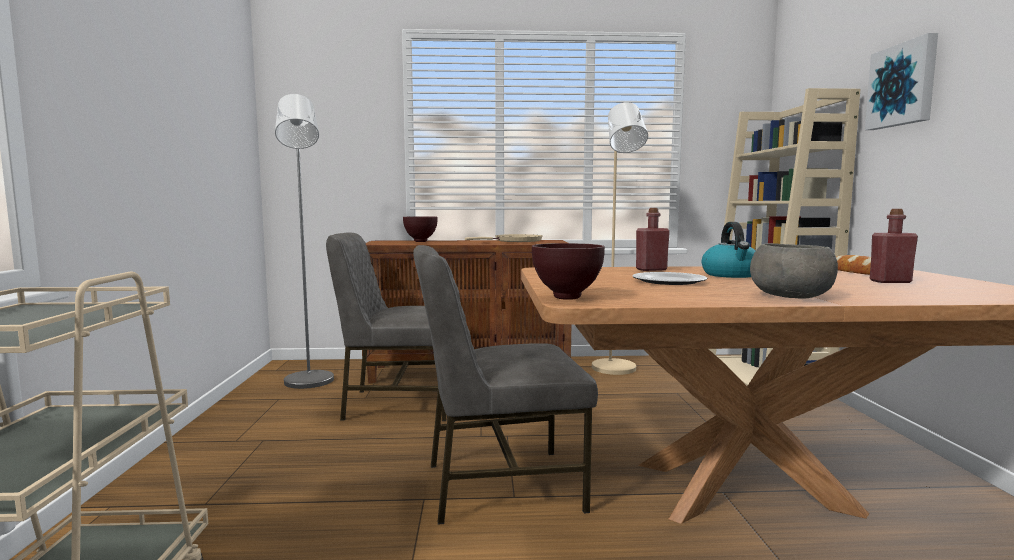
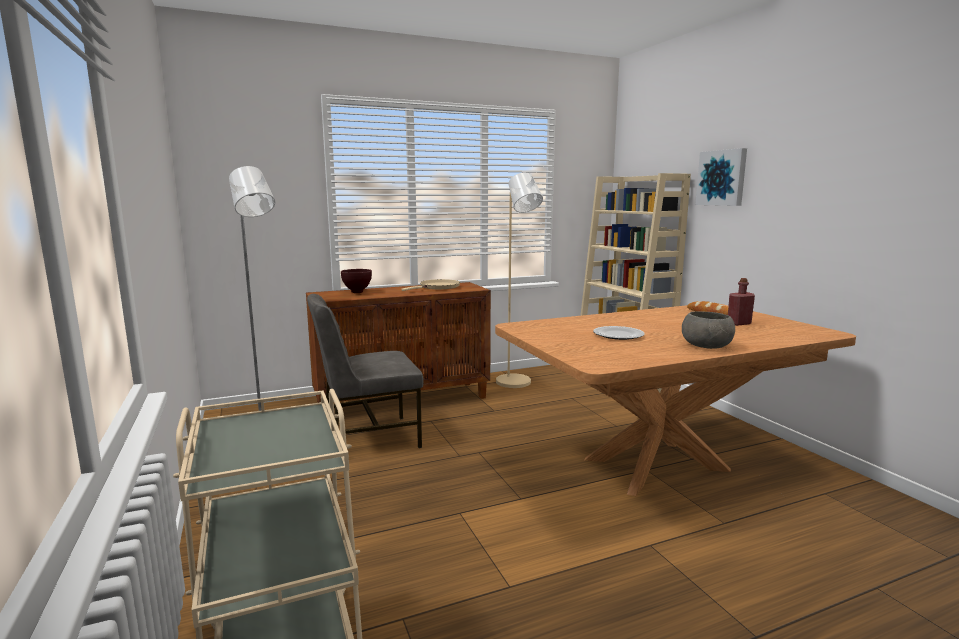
camera: 20 degrees left, 5 degrees up
(499, 485) = (504, 492): grey chair -> none
(567, 298) = (586, 362): brown bowl -> none
(651, 269) = (587, 320): red bottle -> none
(731, 275) = (644, 323): kettle -> none

